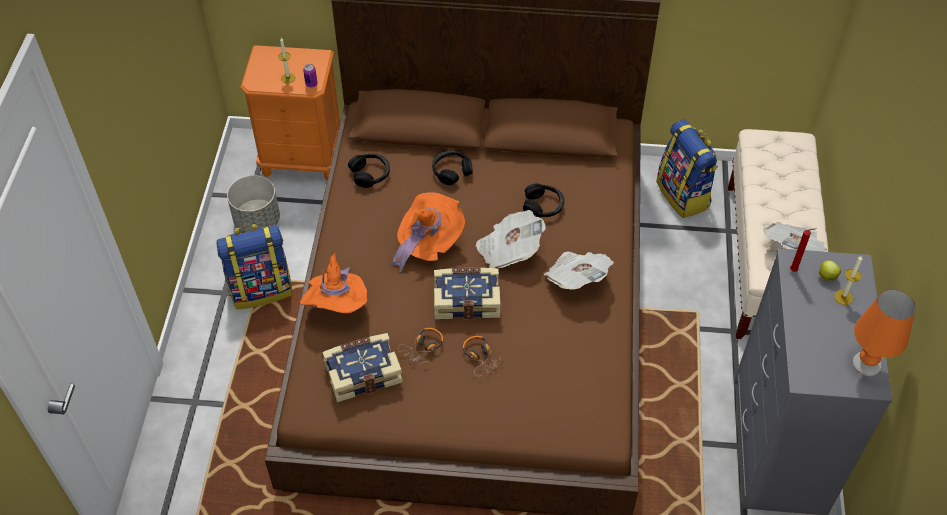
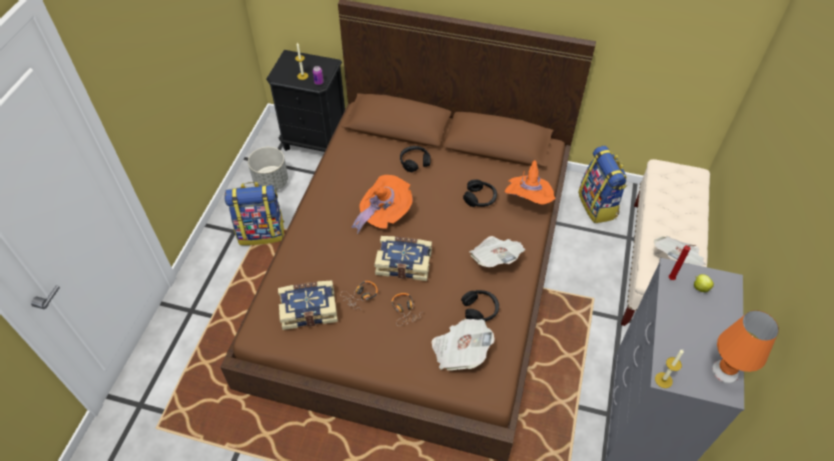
camera: 10 degrees right, 0 degrees up
(302, 158) = (315, 140): orange nightstand -> black nightstand
(337, 306) = (303, 253): orange hat -> orange hat (528, 201)
(370, 174) = (352, 156): black headphones -> black headphones (480, 309)
(509, 250) = (445, 229): newspaper -> newspaper (460, 352)
(843, 297) = (712, 308): candle -> candle (663, 380)

